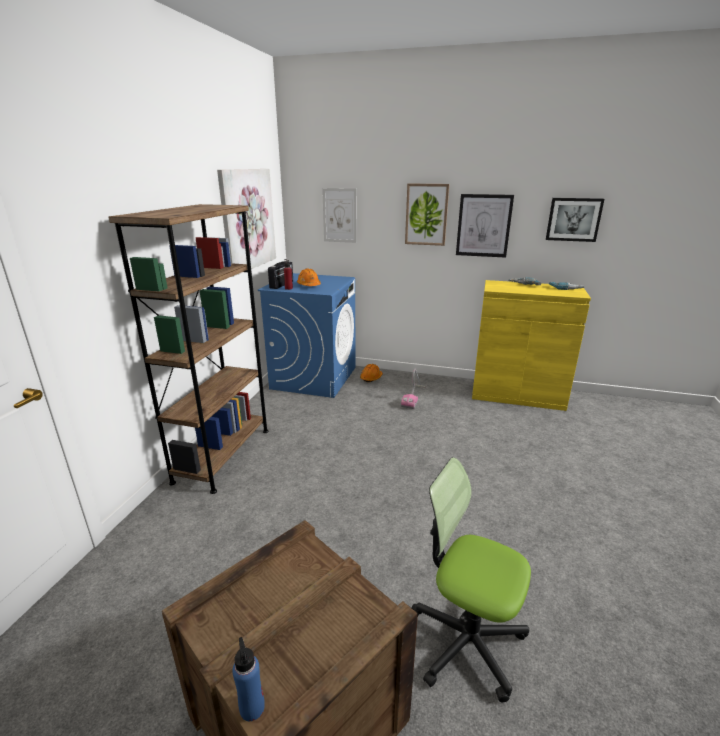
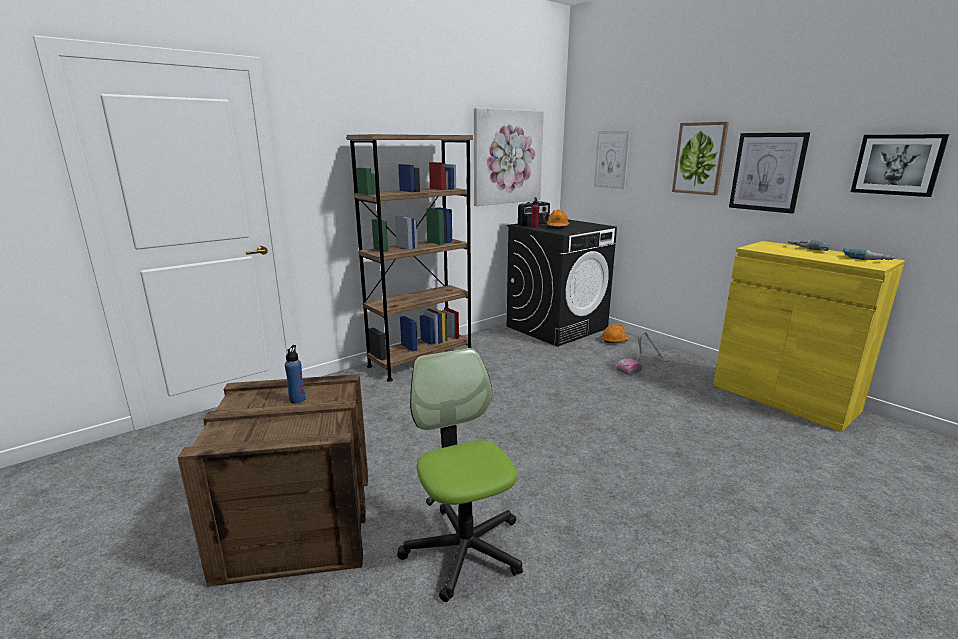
camera: 35 degrees right, 5 degrees down
(252, 707) = (208, 437): blue bottle -> blue bottle (297, 399)
(314, 377) = (557, 327): blue washing machine -> black washing machine

